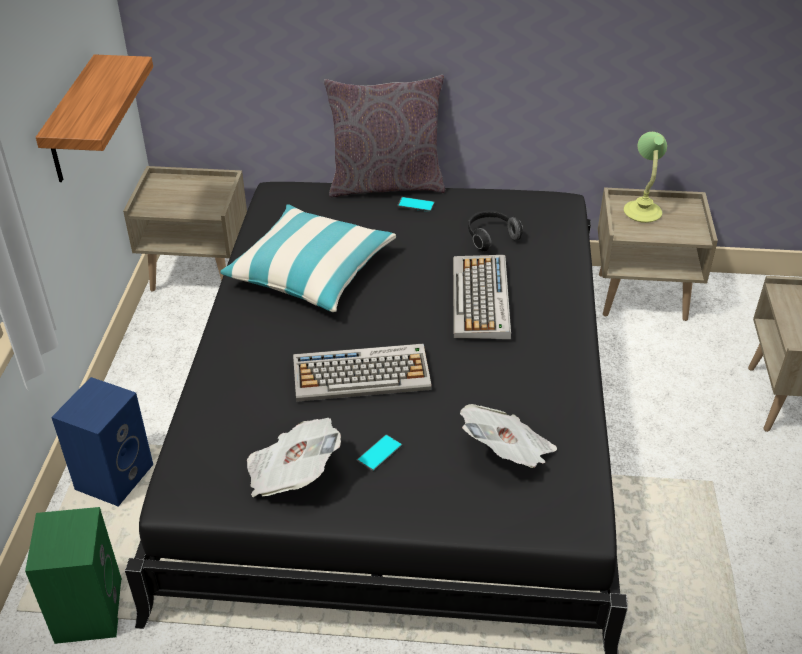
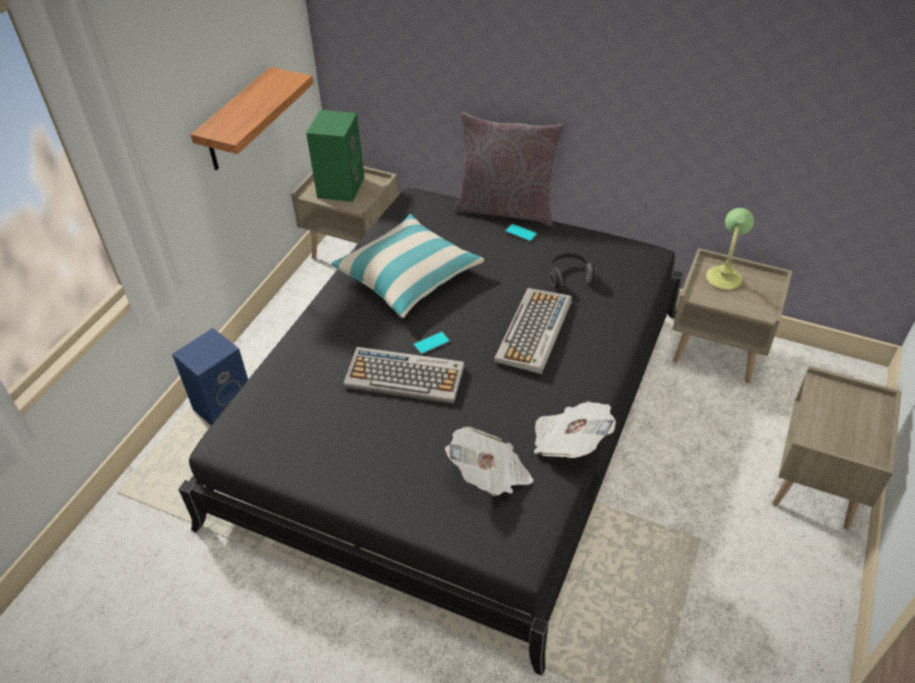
camera: 20 degrees right, 5 degrees up
(87, 609) = (165, 506): green speaker -> green speaker (340, 186)
(292, 474) = (313, 448): newspaper -> newspaper (569, 442)
(379, 453) = (387, 448): phone -> phone (431, 343)

